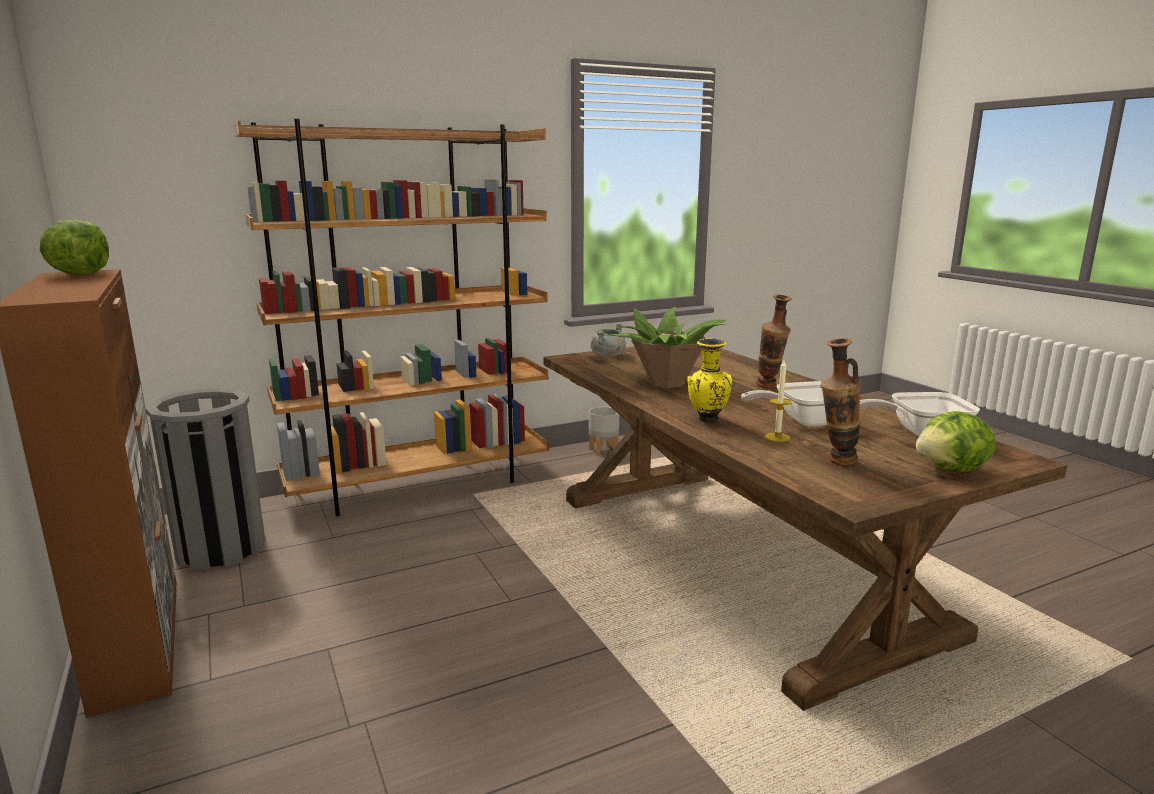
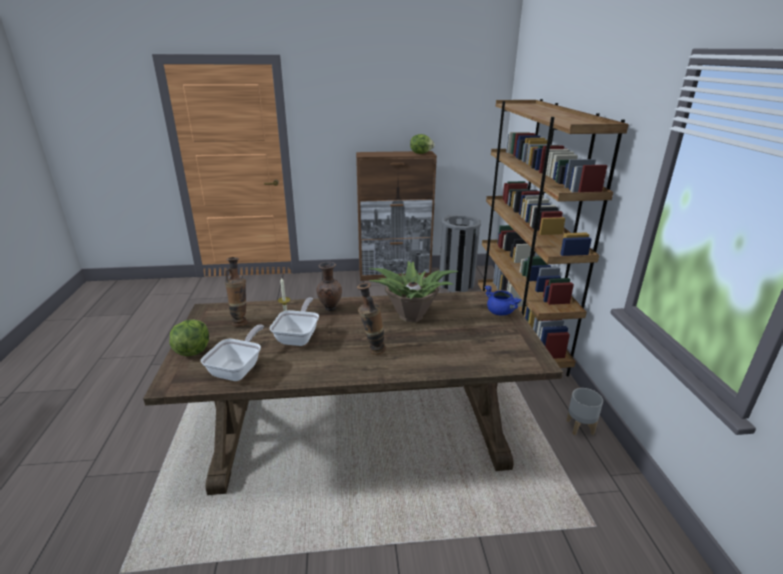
camera: 110 degrees right, 10 degrees up
(608, 355) = (500, 312): grey cooking pot -> blue cooking pot
(707, 420) = (329, 308): yellow vase -> brown vase

